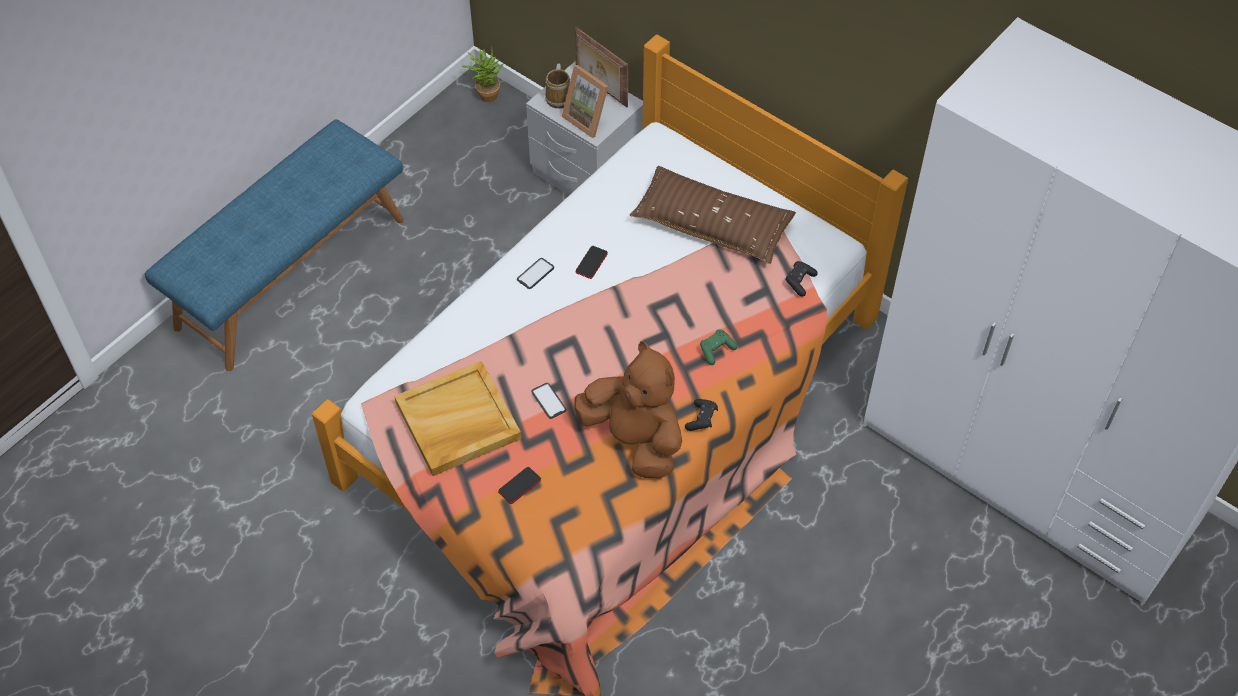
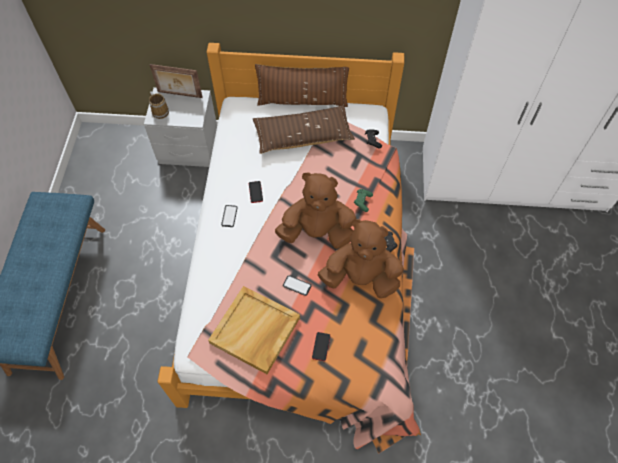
camera: 35 degrees left, 5 degrees up
(486, 94) = (100, 135): potted plant -> none
(589, 118) = (186, 114): picture frame -> none
(625, 353) = (317, 232): none -> brown plush toy
(751, 178) = (302, 100): none -> brown pillow

